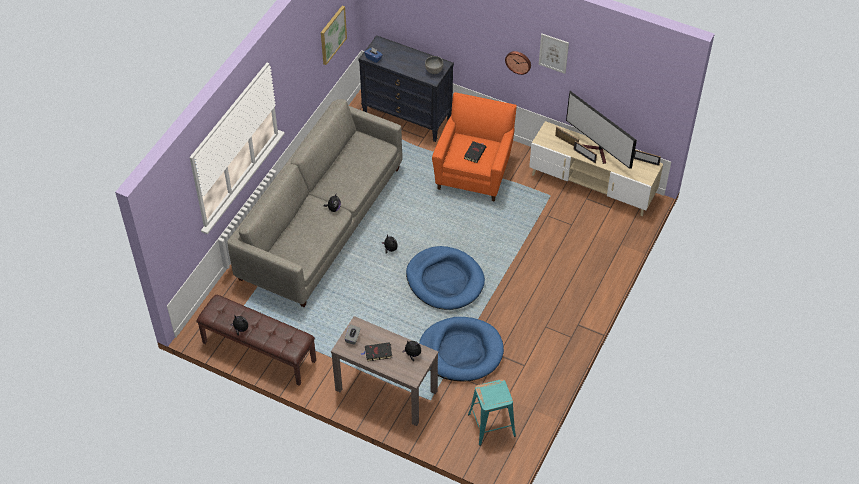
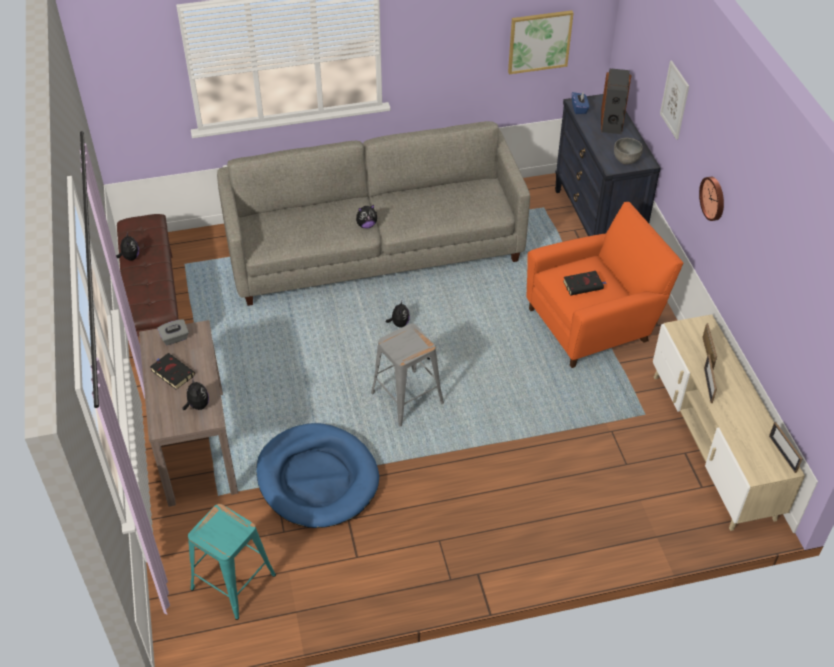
camera: 50 degrees right, 5 degrees down
(398, 53) = (612, 121): none -> speaker
(445, 280) = (406, 397): blue dog bed -> grey stool
(553, 53) = (748, 201): picture -> picture (675, 100)
(598, 152) = (732, 394): television -> none

